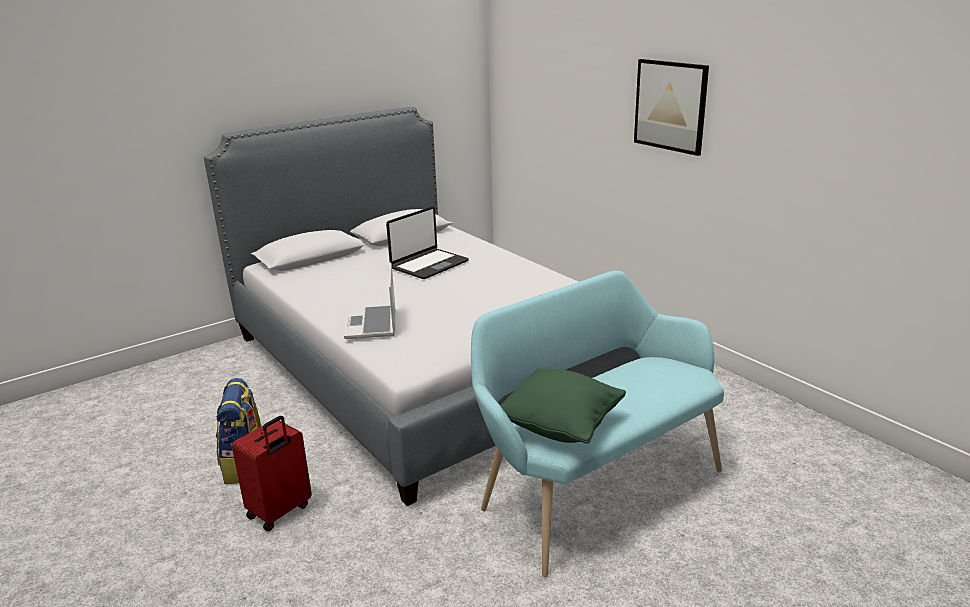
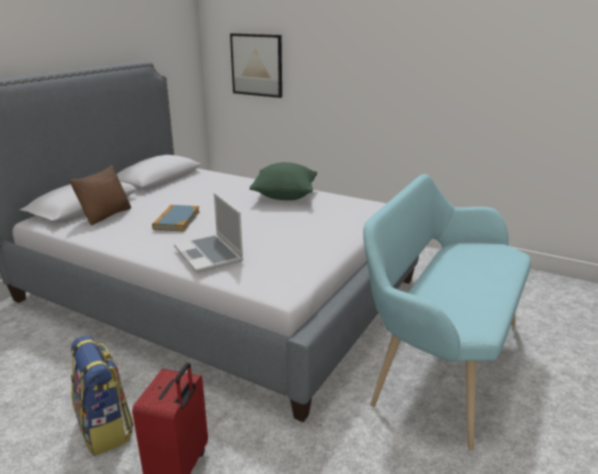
camera: 25 degrees left, 0 degrees up
(321, 269) = (106, 215): none -> brown pillow
(376, 284) = (176, 220): none -> book
(429, 265) = (210, 199): laptop -> none
(560, 427) = (459, 311): green pillow -> green pillow (285, 196)
(670, 106) = (394, 47): picture -> picture (257, 65)

